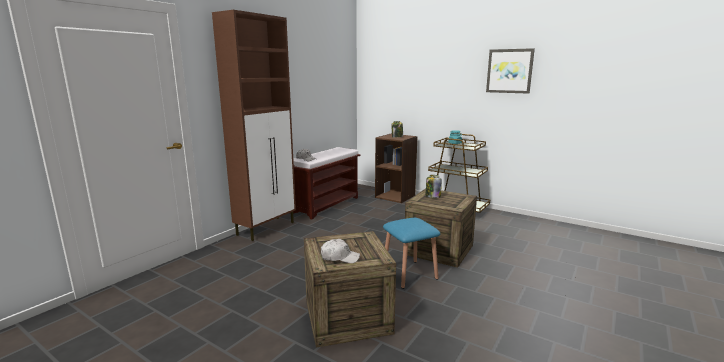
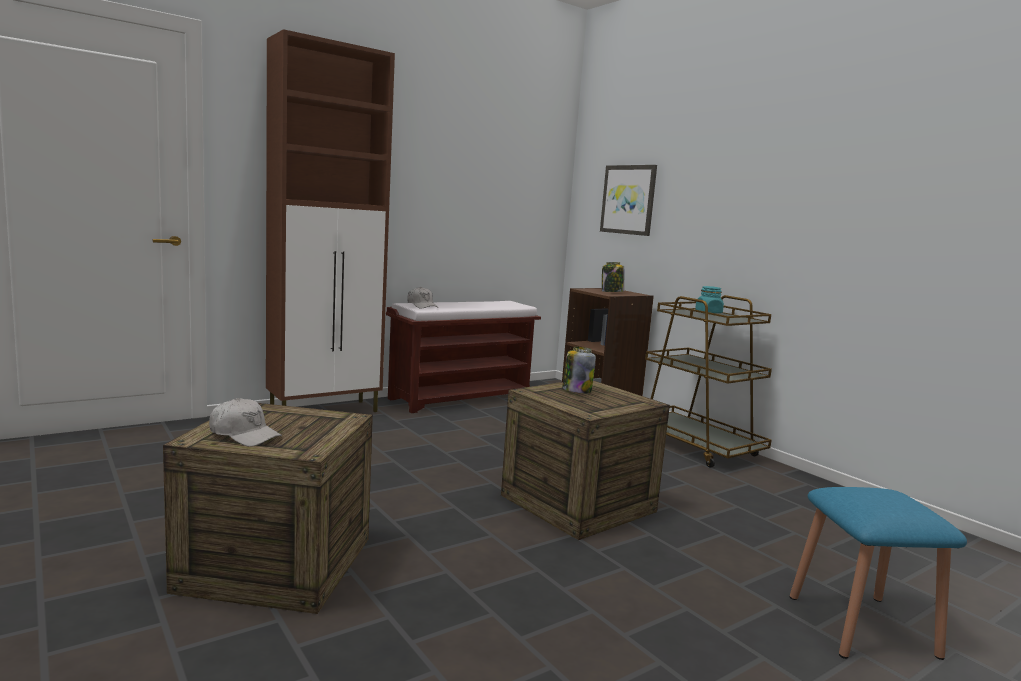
camera: 20 degrees right, 5 degrees down
(409, 274) = (471, 527): blue stool -> blue stool (861, 625)
(509, 71) = (829, 169): picture -> picture (628, 199)

